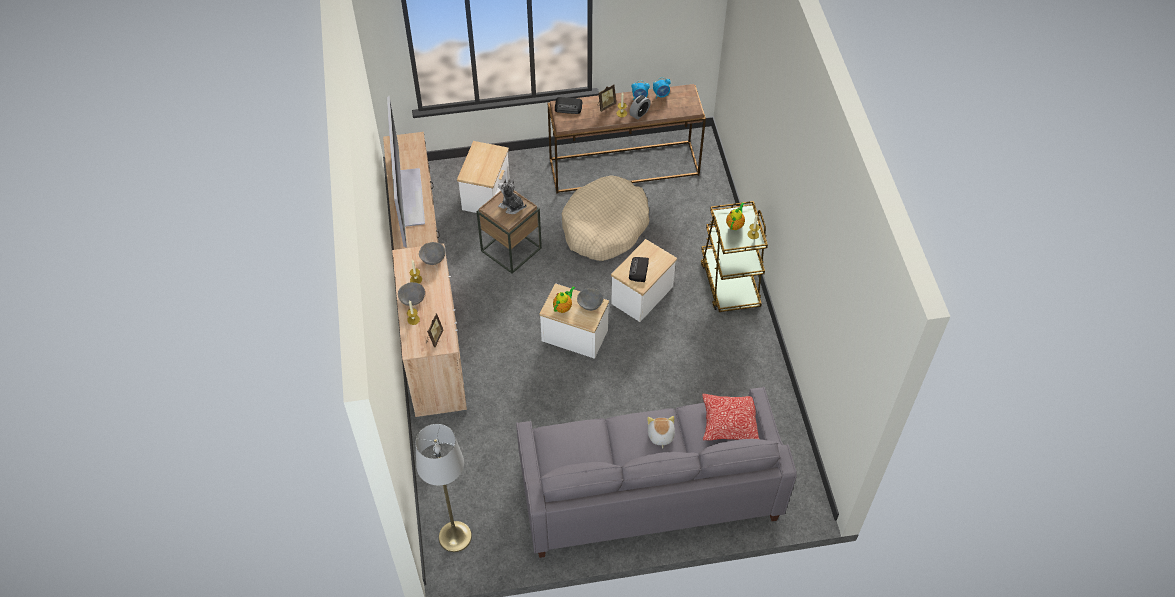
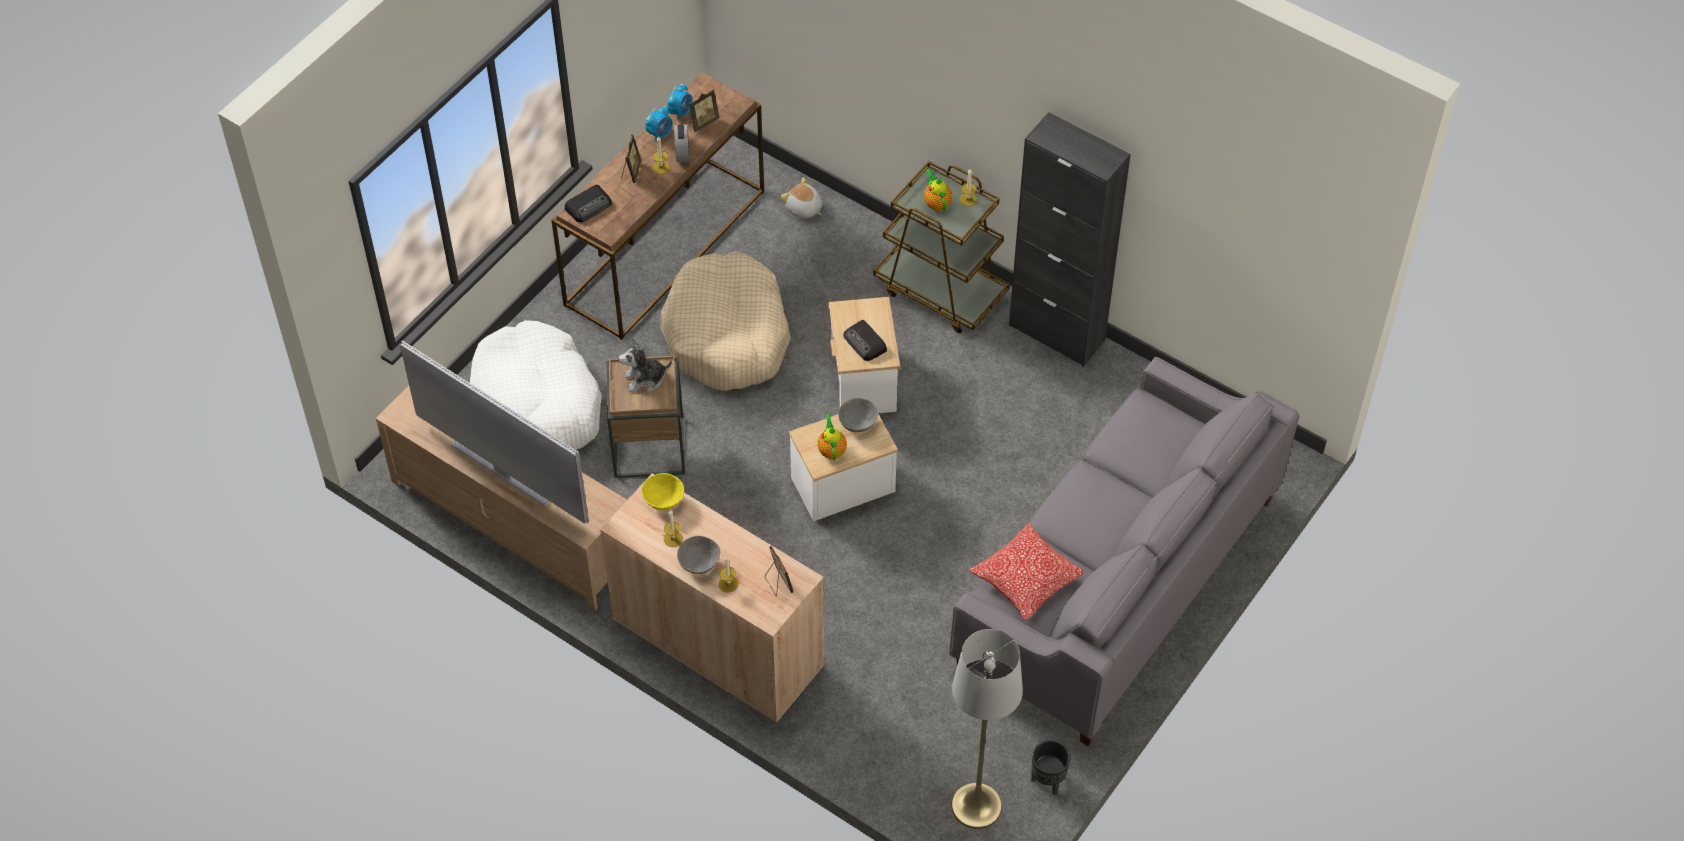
camera: 45 degrees left, 0 degrees up
(433, 259) = (664, 500): grey bowl -> yellow bowl
(486, 194) = (537, 406): side table -> white dog bed
(500, 556) = (1048, 781): none -> black planter
(660, 435) = (1105, 496): plush toy -> plush toy (804, 208)
(666, 106) = (702, 122): none -> picture frame
(729, 422) = (1156, 425): pillow -> pillow (1026, 579)
(764, 347) = (1056, 333): none -> black cabinet

